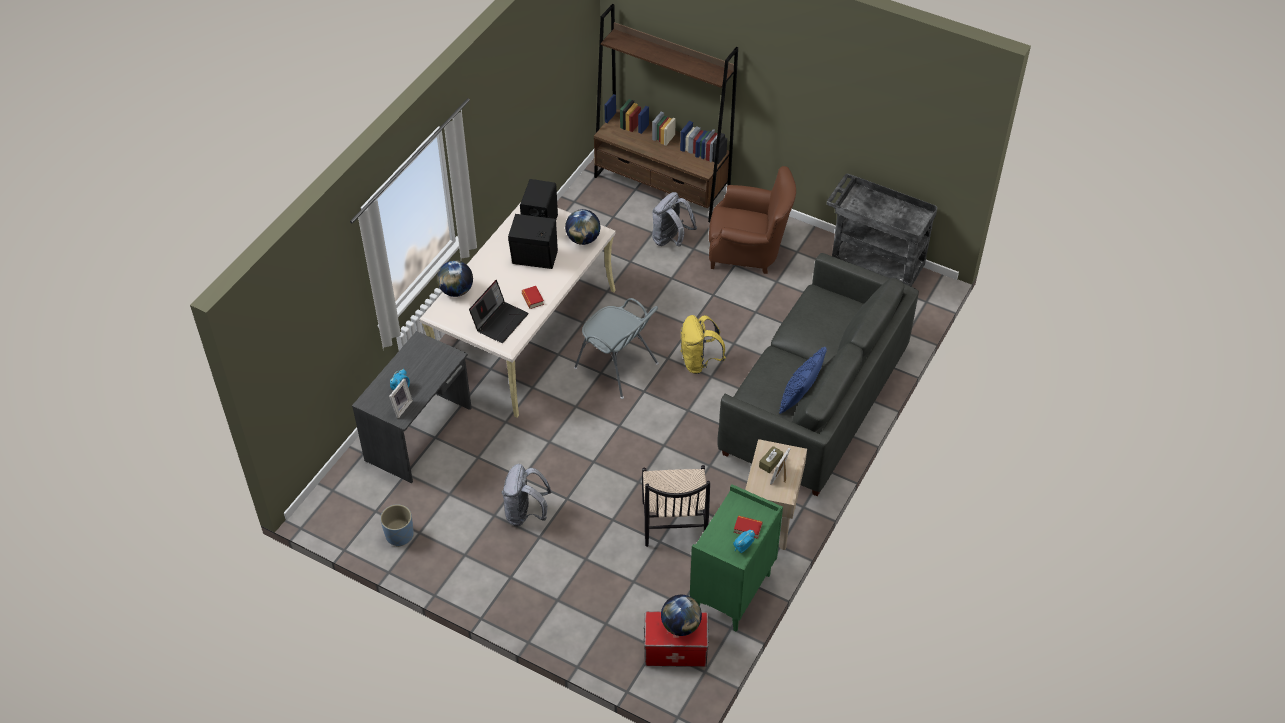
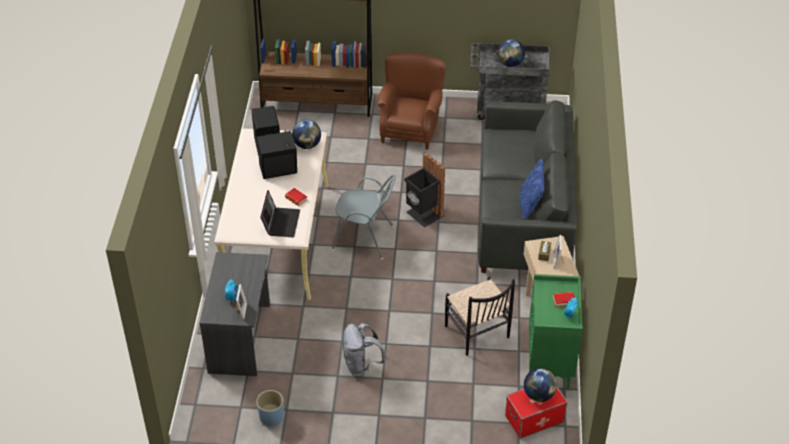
camera: 25 degrees left, 5 degrees down
(456, 291) = (231, 212): globe -> globe (510, 64)
(671, 240) = (347, 137): grey backpack -> none
(699, 362) = (423, 215): yellow backpack -> black trash can
(749, 251) = (410, 127): brown armchair -> brown armchair turned 60 degrees counterclockwise

